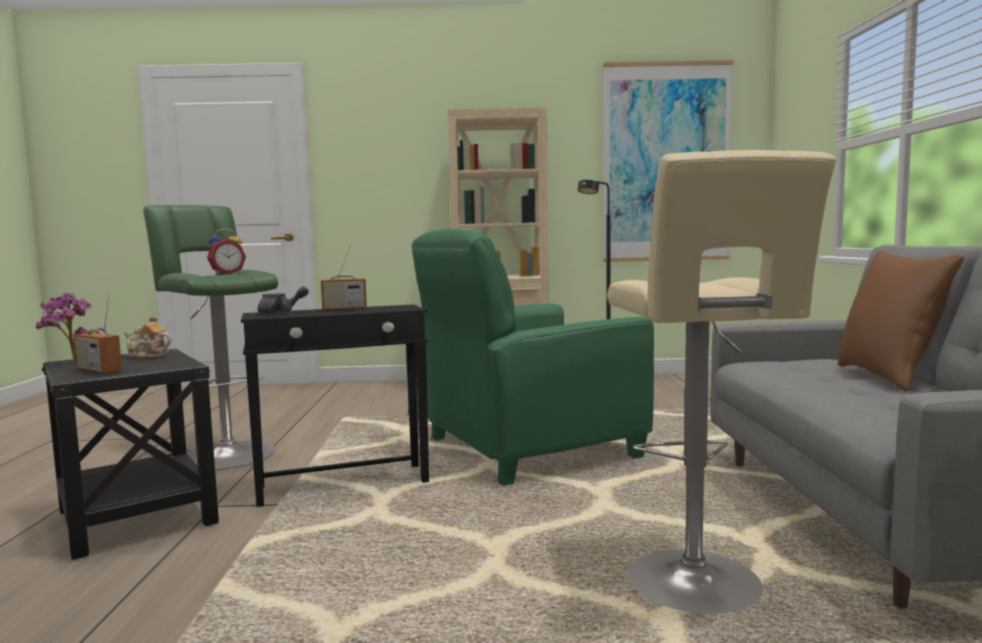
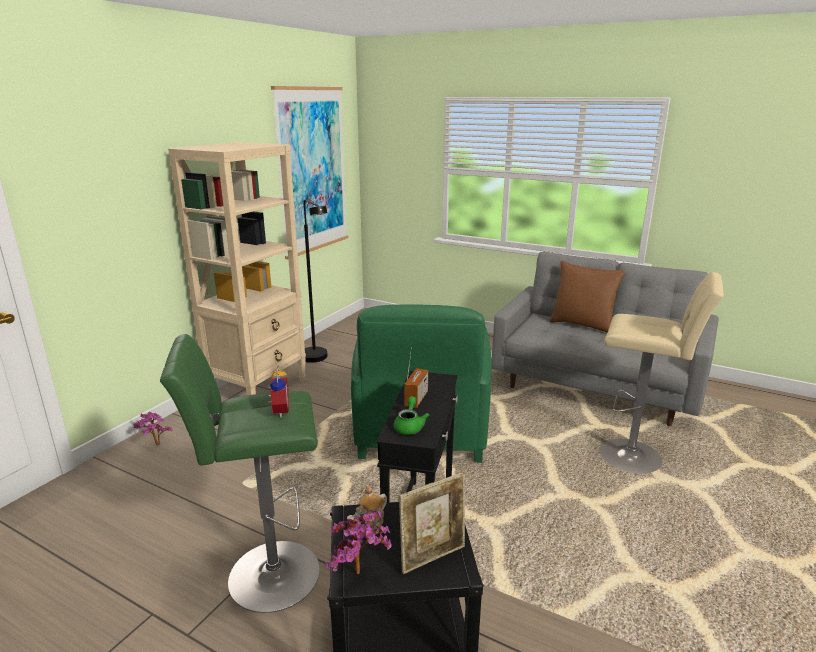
camera: 60 degrees left, 15 degrees up
(99, 370) = (433, 557): radio -> picture frame
(281, 313) = (409, 426): grey teapot -> green teapot
(368, 388) = (155, 446): none -> potted plant

